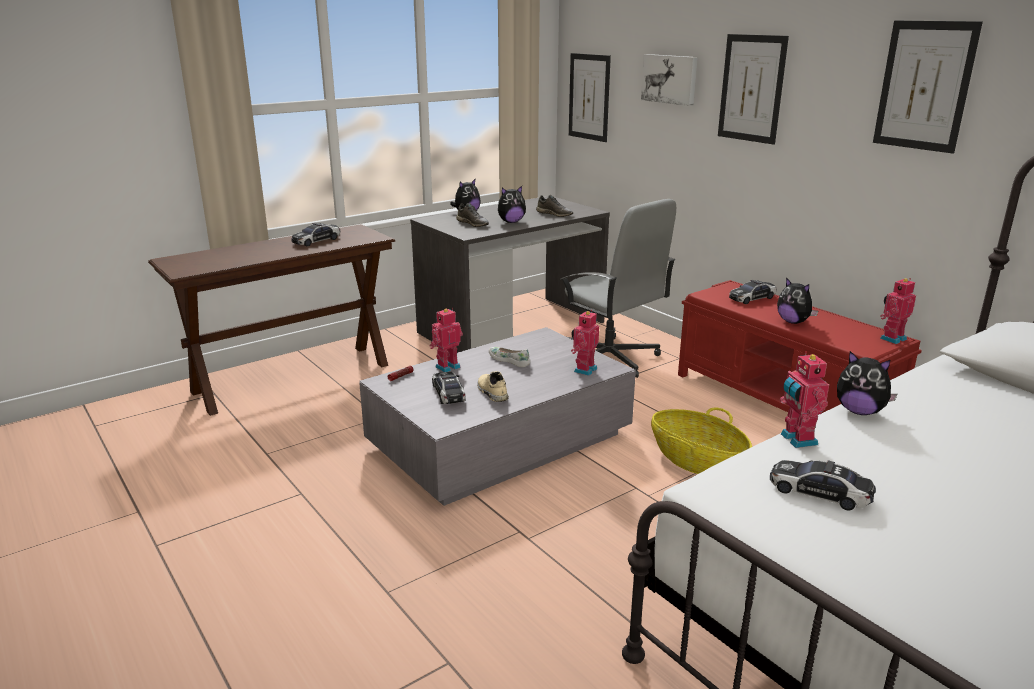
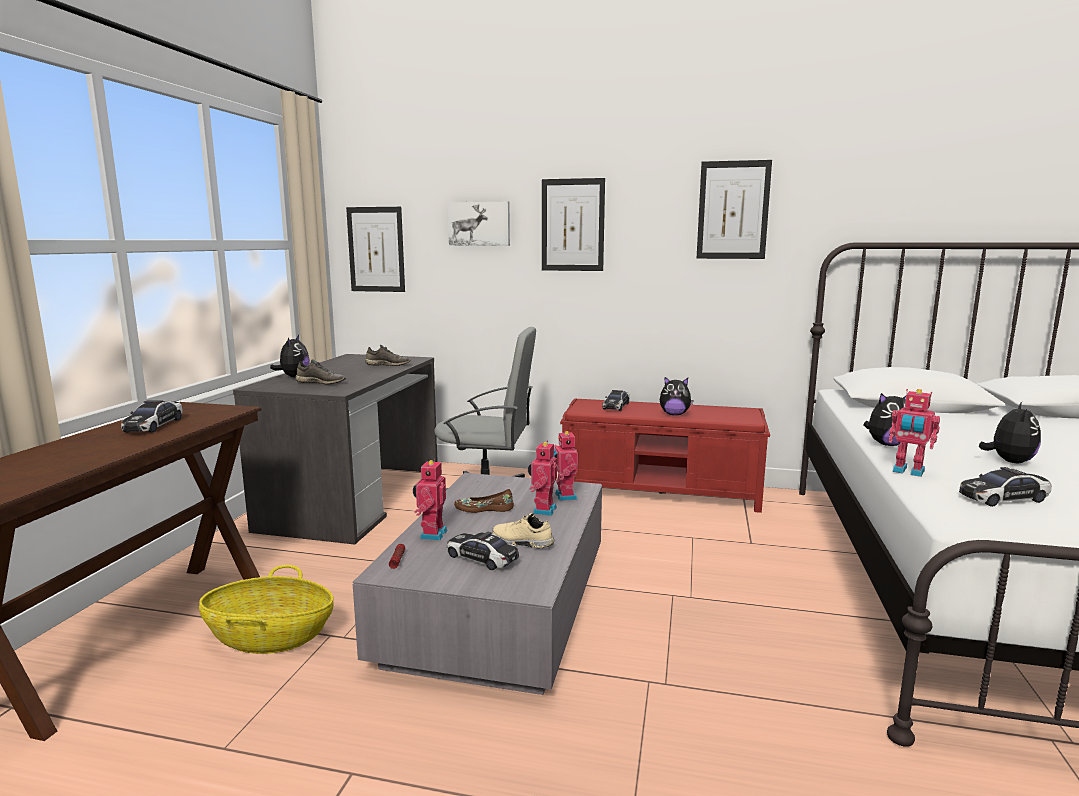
camera: 40 degrees left, 10 degrees down
(509, 360) = (484, 509): white shoe -> brown shoe
(511, 222) = (359, 376): plush toy -> plush toy (1009, 461)
(696, 460) = (678, 554): basket -> basket (270, 637)
(891, 338) = (747, 410): toy robot -> toy robot (542, 510)

